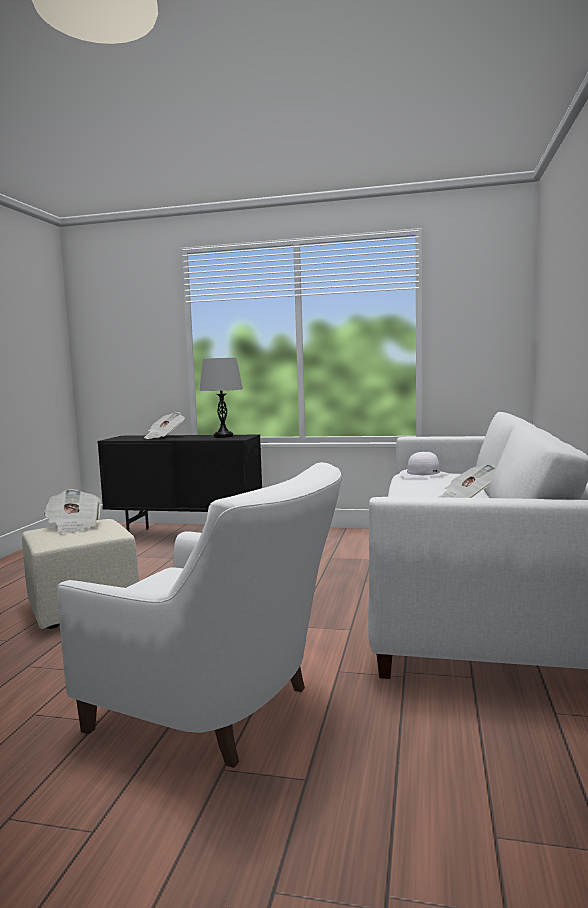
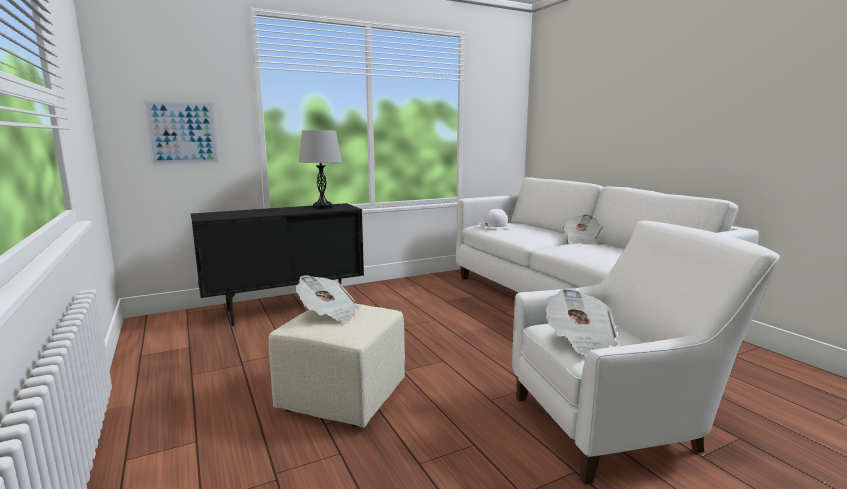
camera: 40 degrees left, 5 degrees up
(128, 365) = (183, 133): none -> picture
(164, 436) = (257, 211): newspaper -> newspaper (579, 339)

